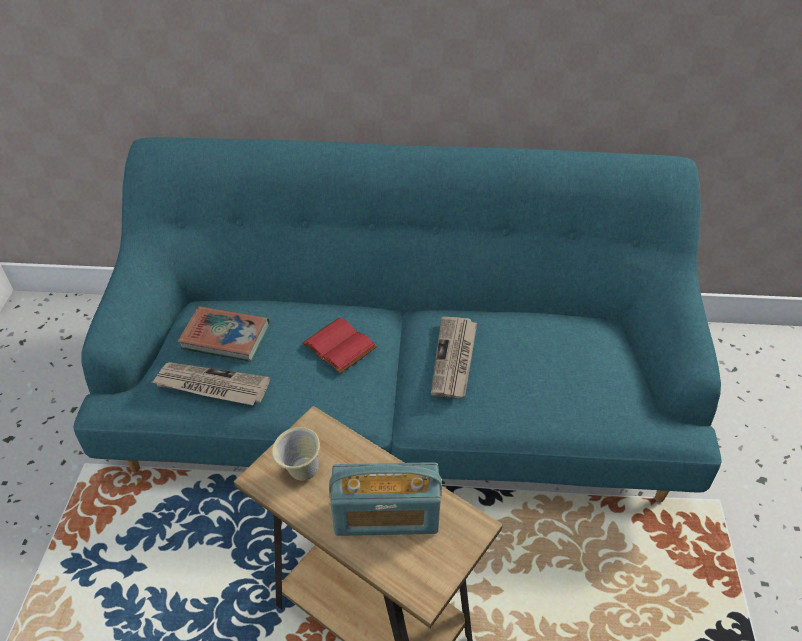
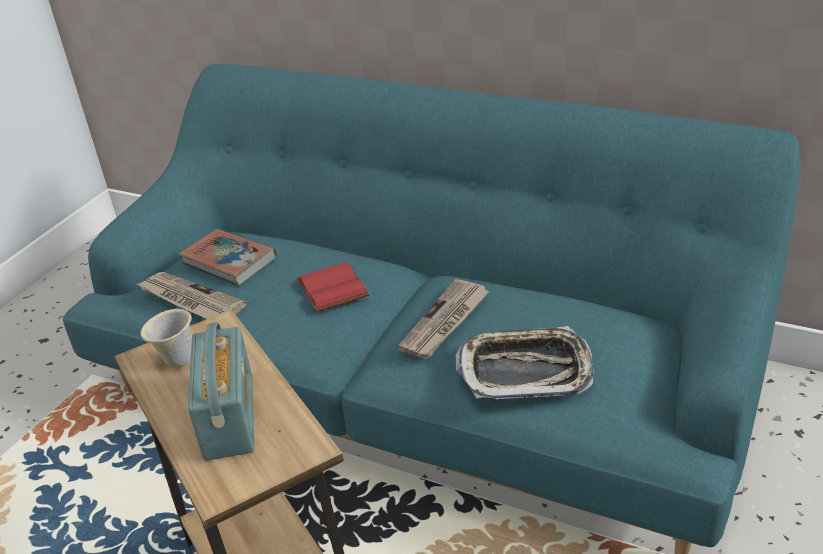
camera: 25 degrees right, 10 degrees down
(386, 516) = (229, 417): radio -> radio turned 120 degrees counterclockwise
(543, 391) = (525, 371): none -> tray

